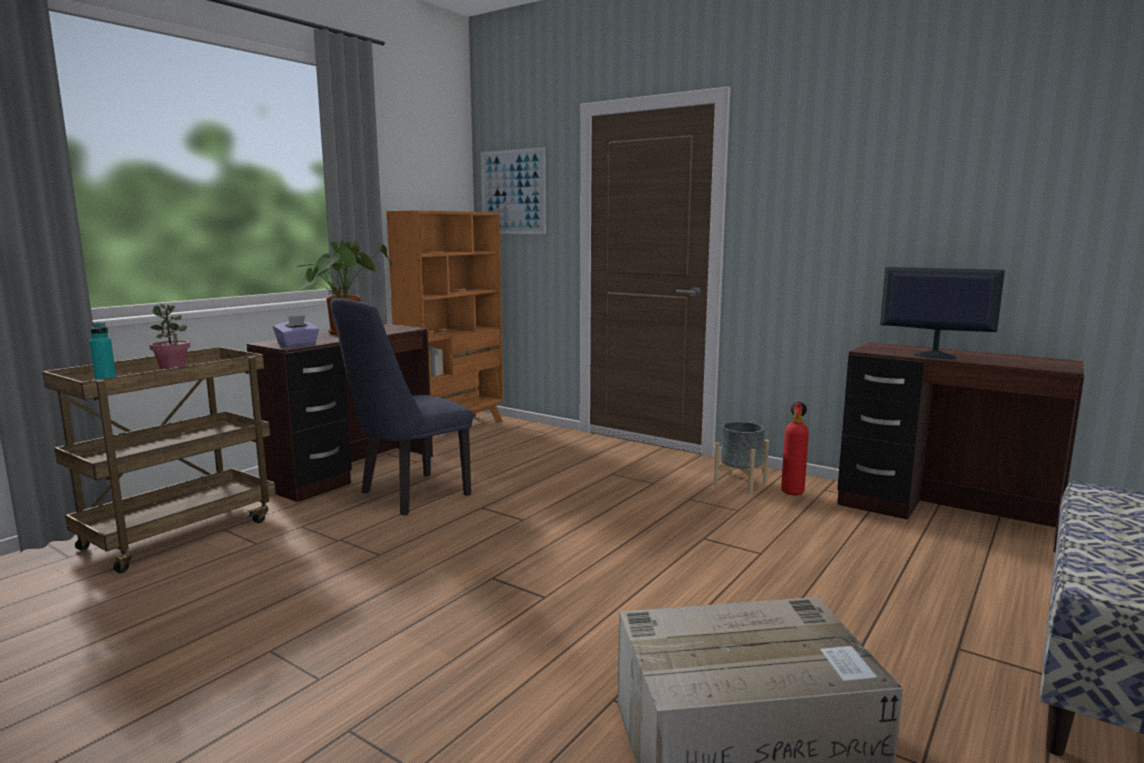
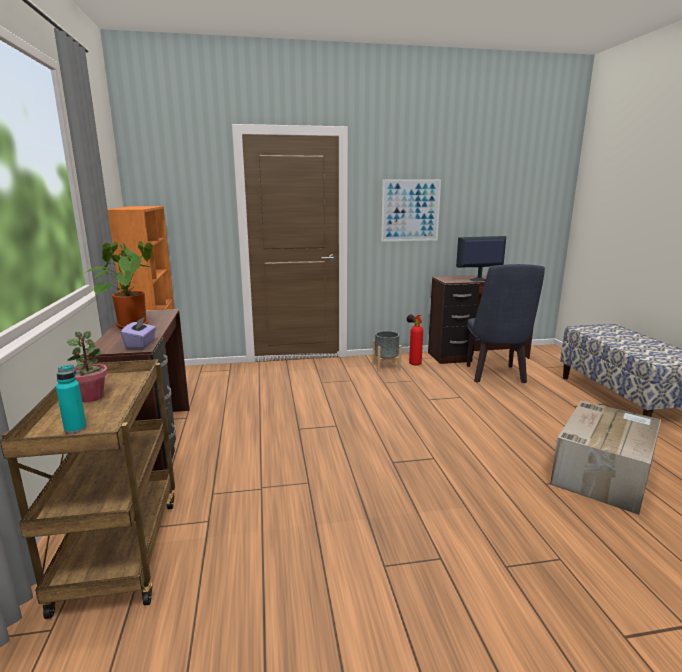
camera: 45 degrees left, 5 degrees up
(407, 496) = (237, 442): blue chair -> blue chair (496, 376)
(513, 192) = (168, 189): picture -> picture (410, 210)

